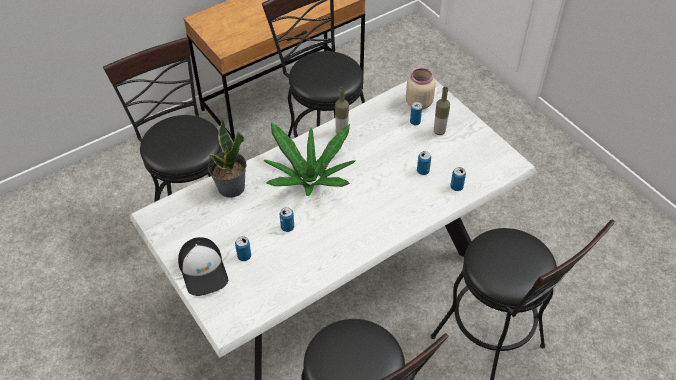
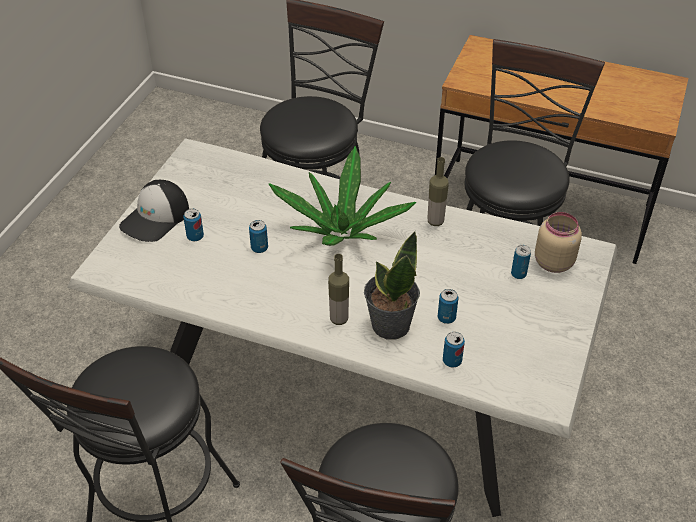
camera: 55 degrees right, 5 degrees down
(231, 187) = (275, 182): potted plant -> potted plant (390, 325)
(439, 131) = (527, 303): bottle -> bottle (339, 319)

